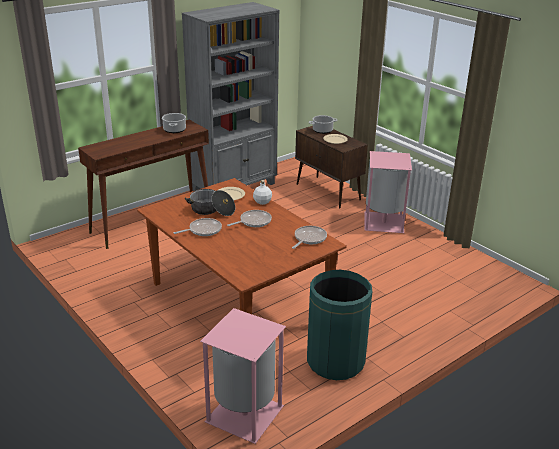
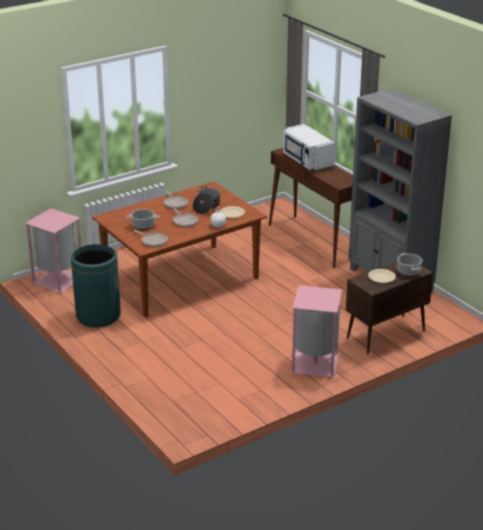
camera: 95 degrees right, 0 degrees up
(131, 142) = (307, 161): none -> white microwave
(174, 130) = (336, 176): cooking pot -> cooking pot (142, 226)

